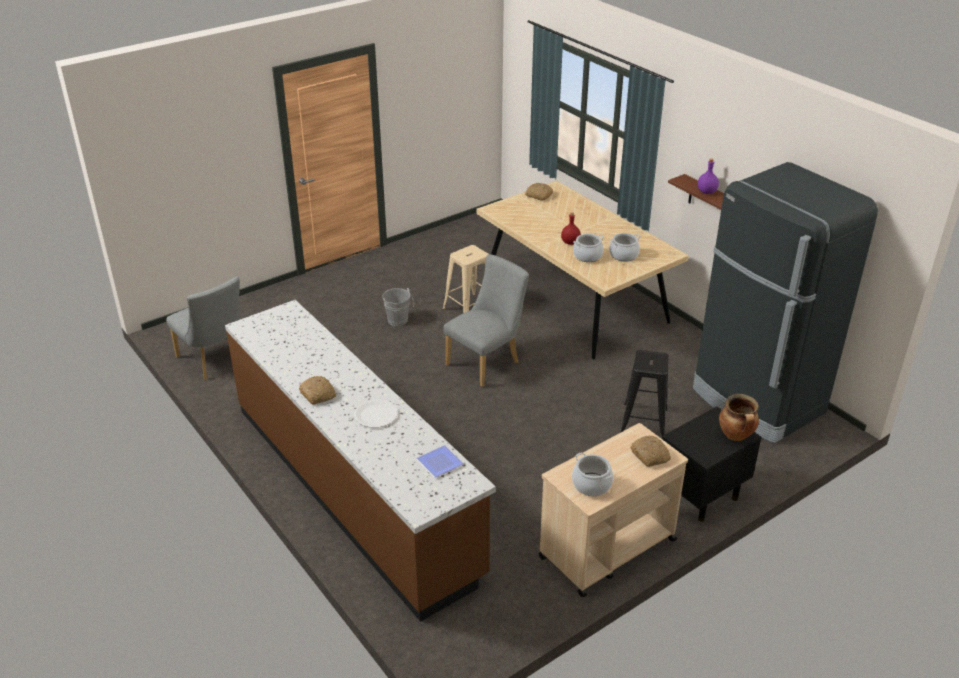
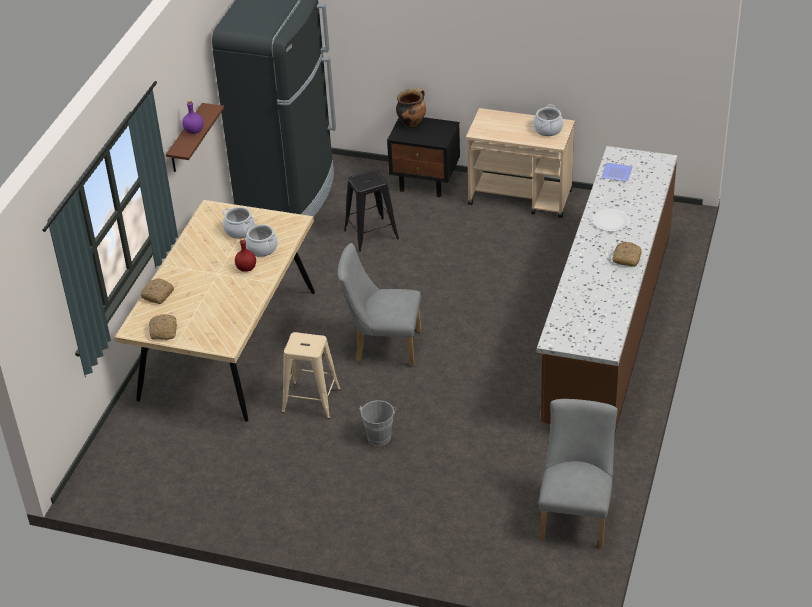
camera: 125 degrees left, 5 degrees up
(650, 455) = (493, 121): bread -> bread (158, 294)

